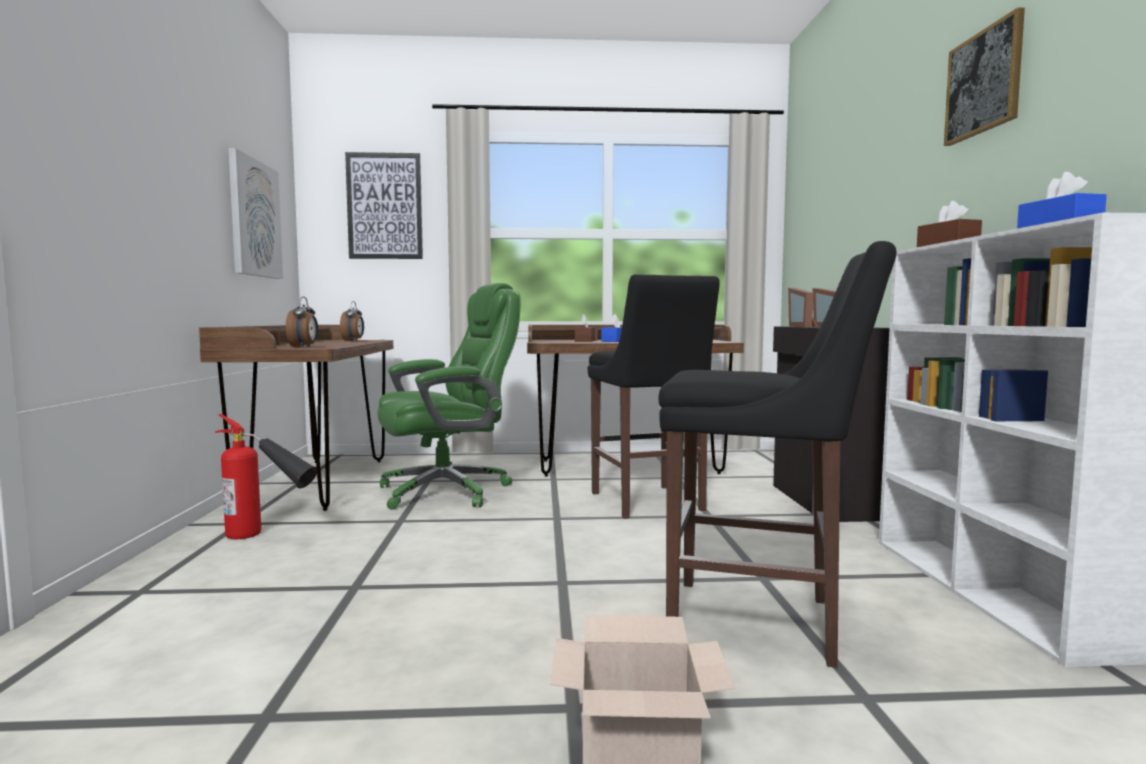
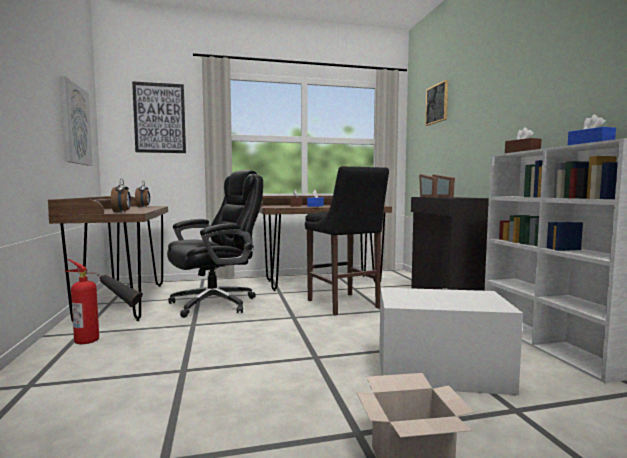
camera: 10 degrees left, 0 degrees up
(448, 491) = (215, 303): green office chair -> black office chair
(761, 622) = (441, 371): black stool -> white storage box
(984, 82) = (538, 62): picture -> picture (437, 104)

